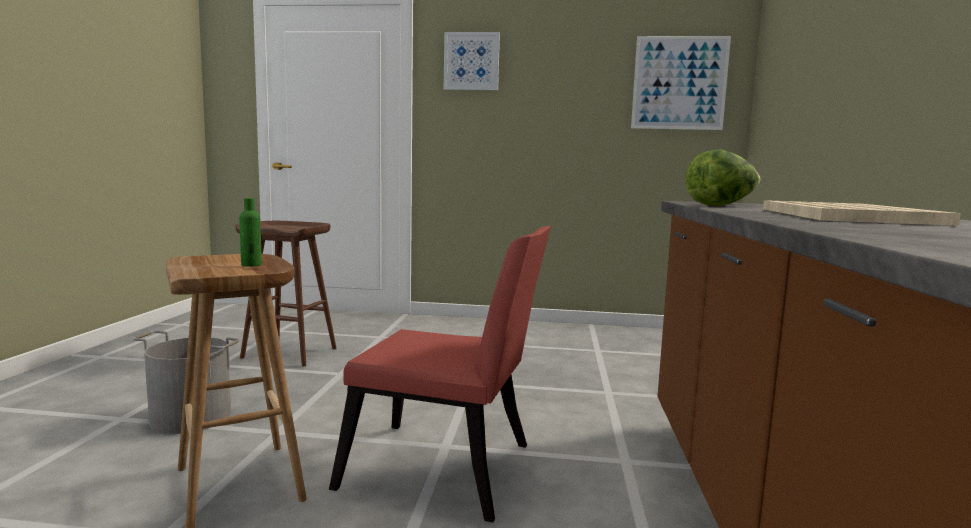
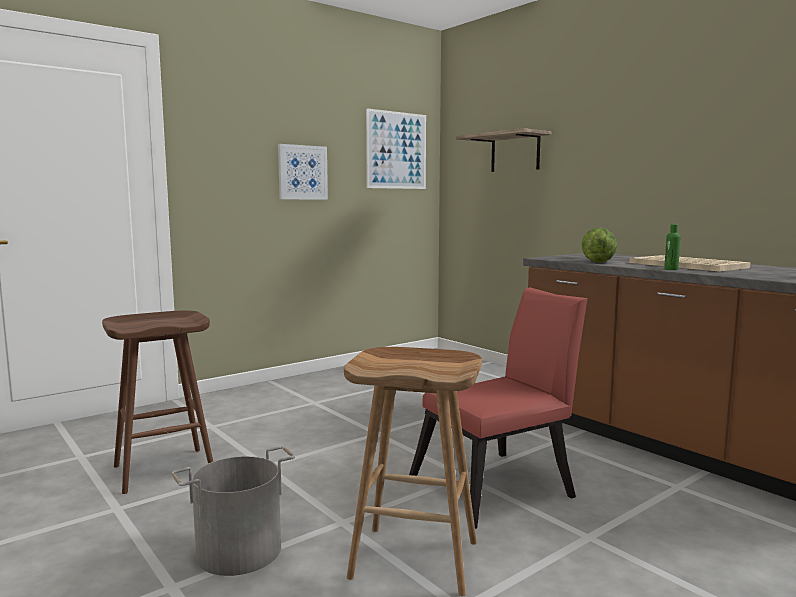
camera: 45 degrees left, 0 degrees up
(251, 265) = (418, 357): green bottle -> green bottle (671, 269)
(471, 61) = (228, 119): picture -> picture (302, 172)
(807, 66) = (515, 152): none -> shelf

